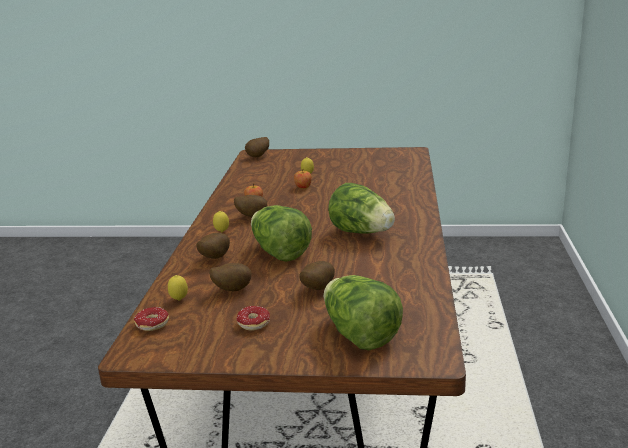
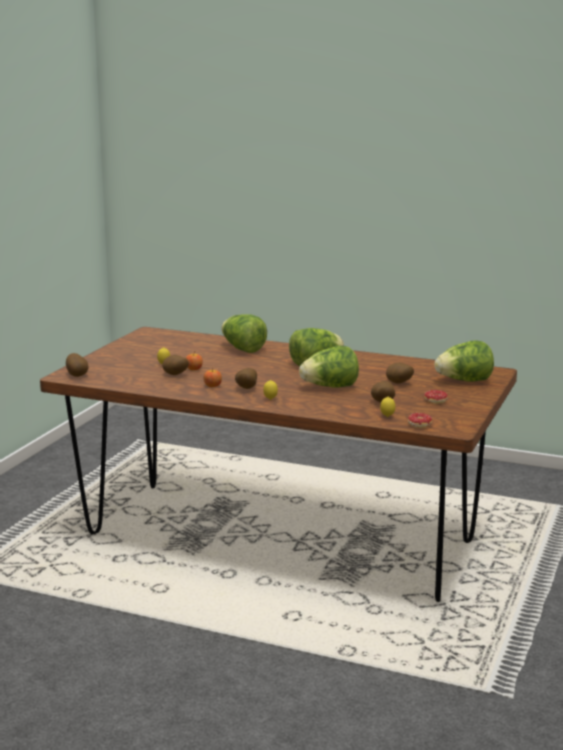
camera: 75 degrees left, 5 degrees down
(213, 258) = (322, 404): potato -> potato (175, 375)
(389, 192) = (242, 349): none -> lettuce

